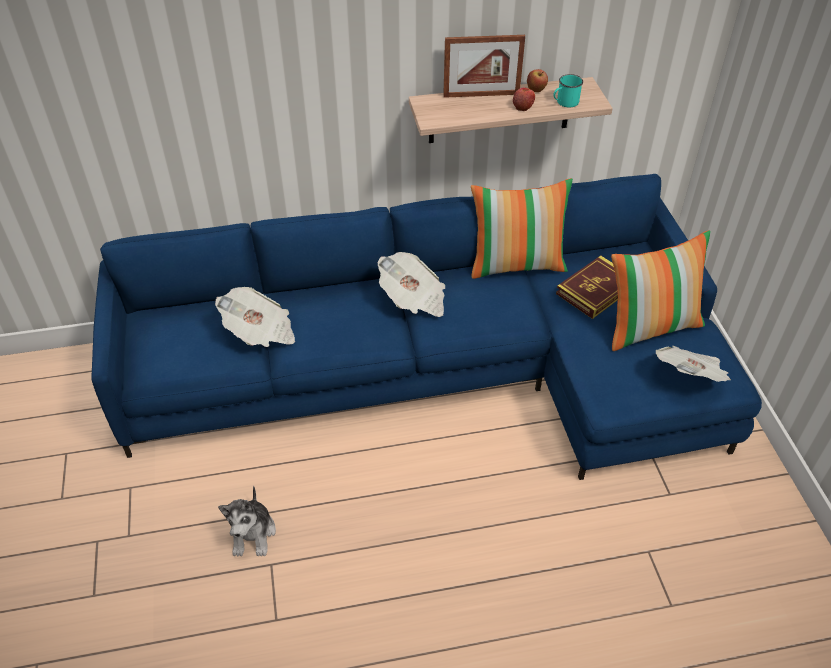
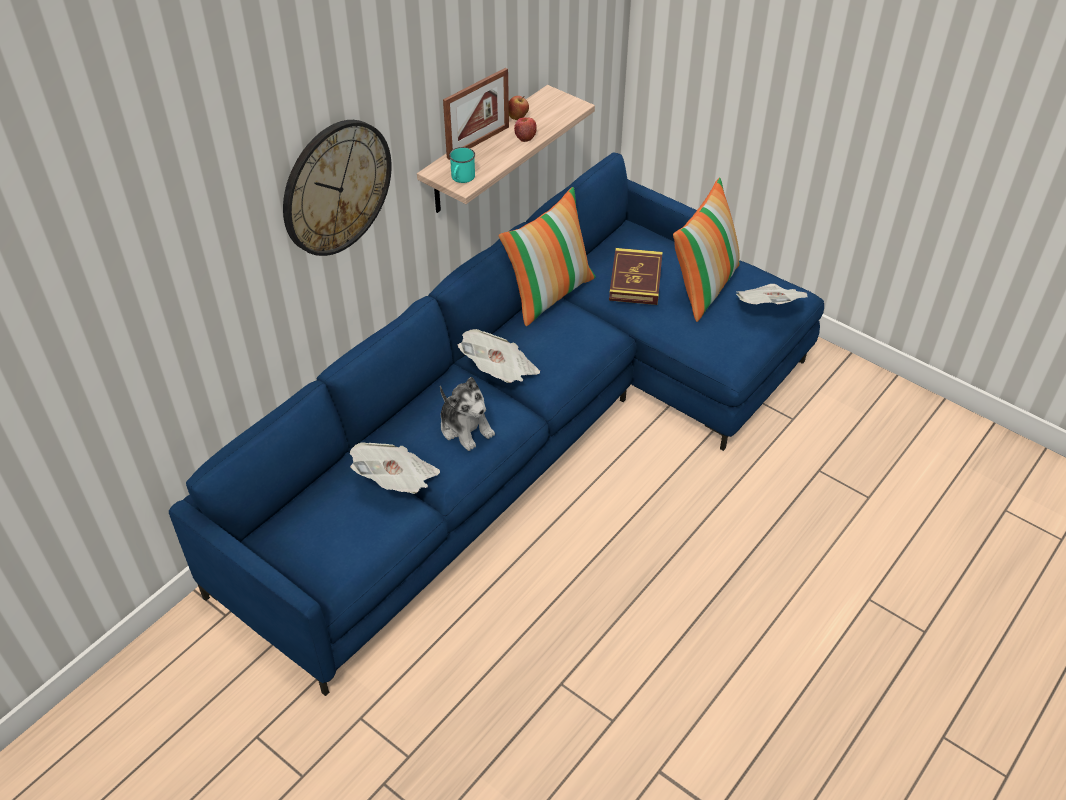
camera: 40 degrees left, 0 degrees up
(253, 533) = (518, 672): plush toy -> plush toy (465, 428)
(310, 71) = (336, 187): none -> wall clock
(564, 103) = (554, 117): turquoise mug -> turquoise mug (461, 178)

